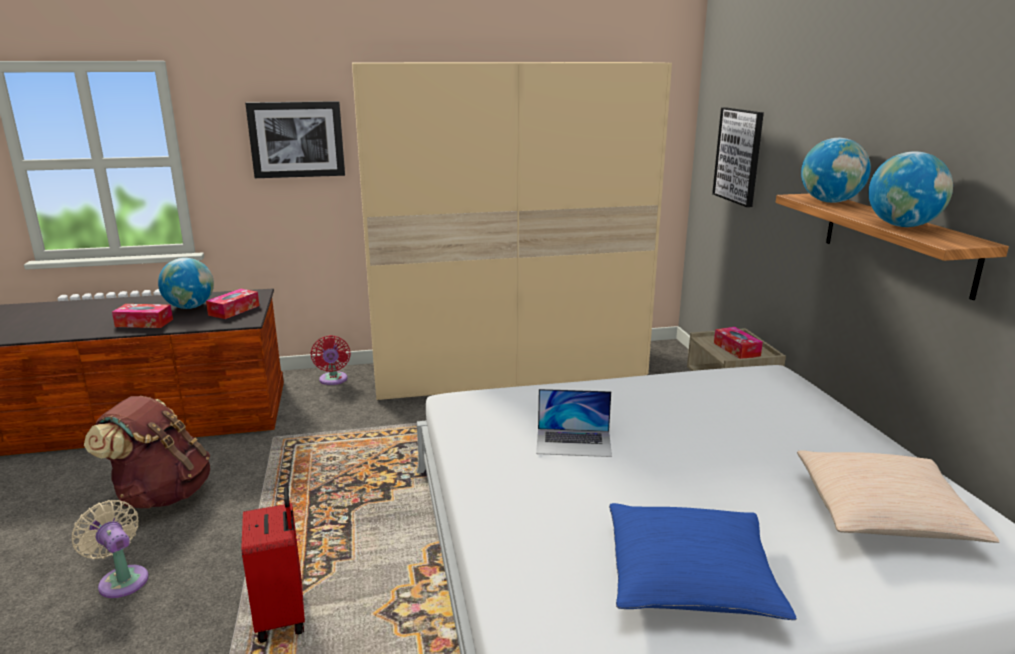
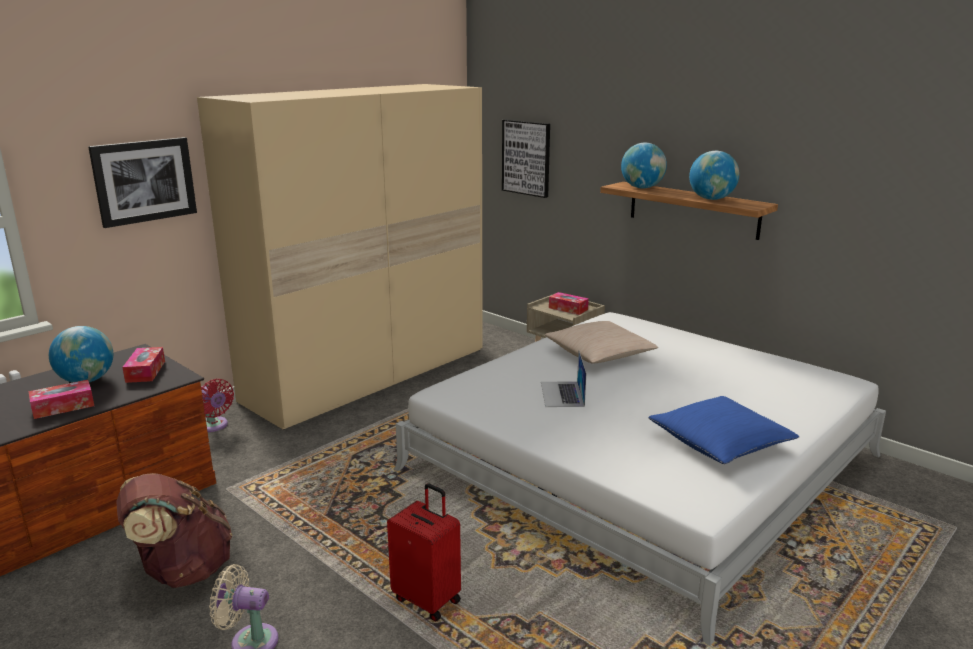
camera: 35 degrees left, 0 degrees up
(574, 442) = (562, 394): laptop -> laptop turned 120 degrees clockwise
(883, 513) = (763, 378): beige pillow -> beige pillow (599, 354)

